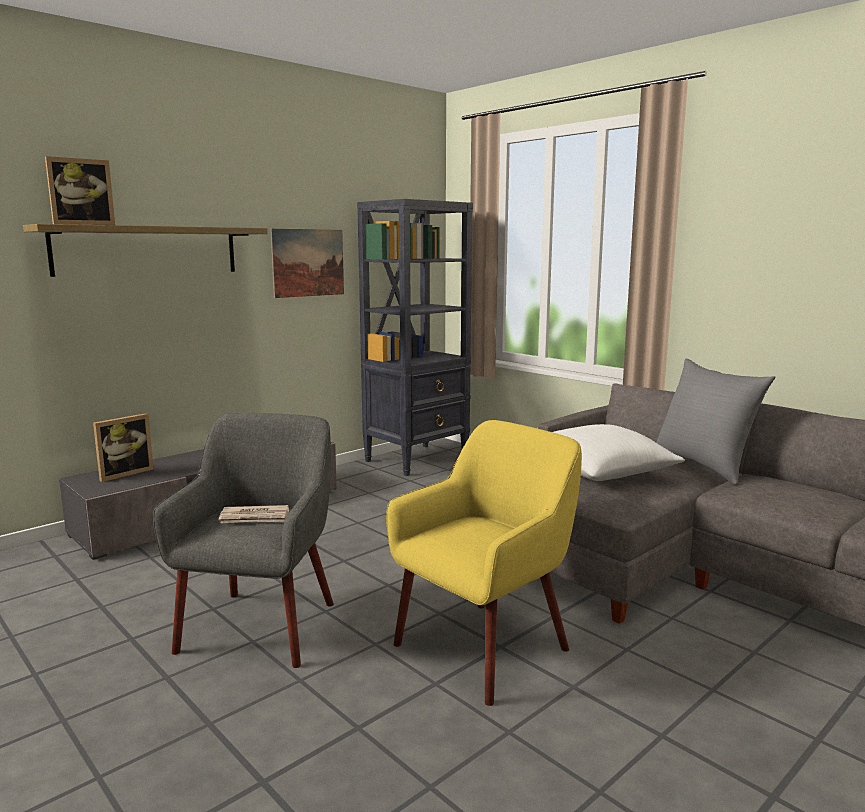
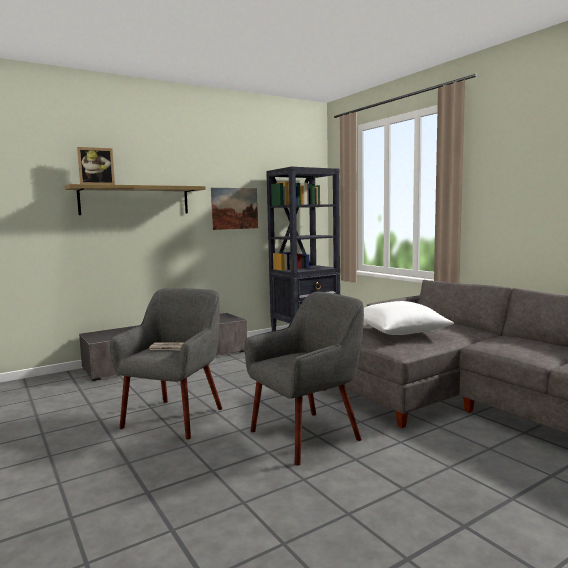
camera: 10 degrees right, 5 degrees down
(124, 473) = (115, 332): picture frame -> none
(484, 647) = (307, 435): yellow armchair -> grey armchair
(704, 466) = (475, 330): grey pillow -> none

